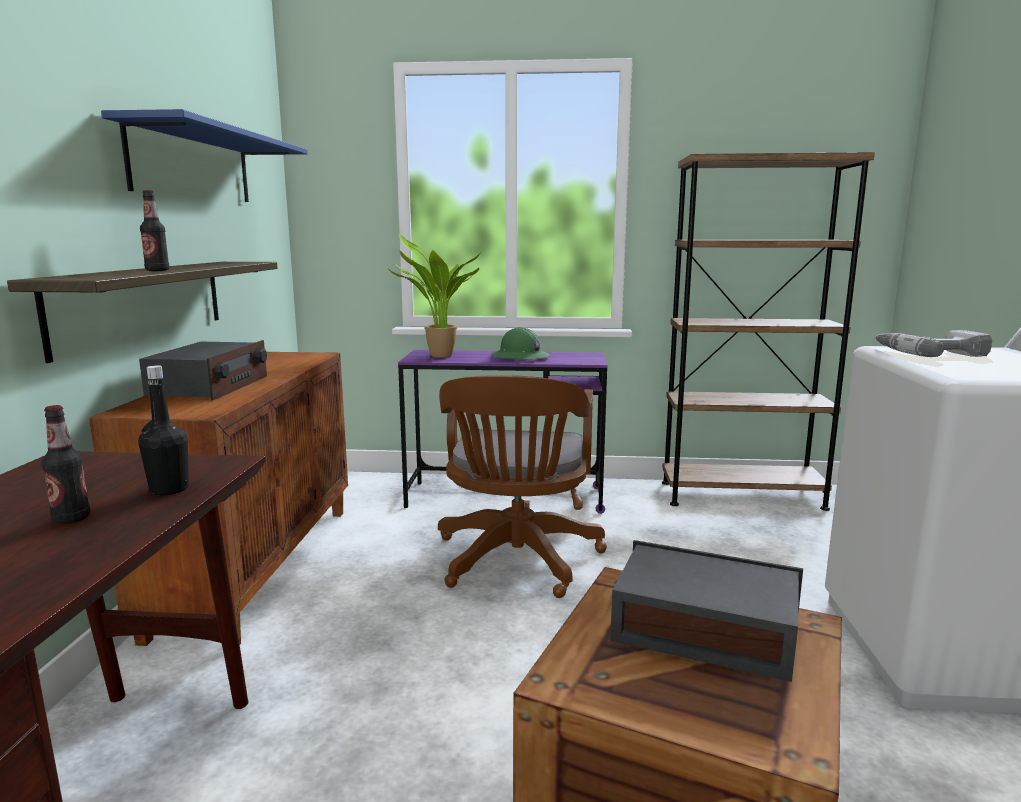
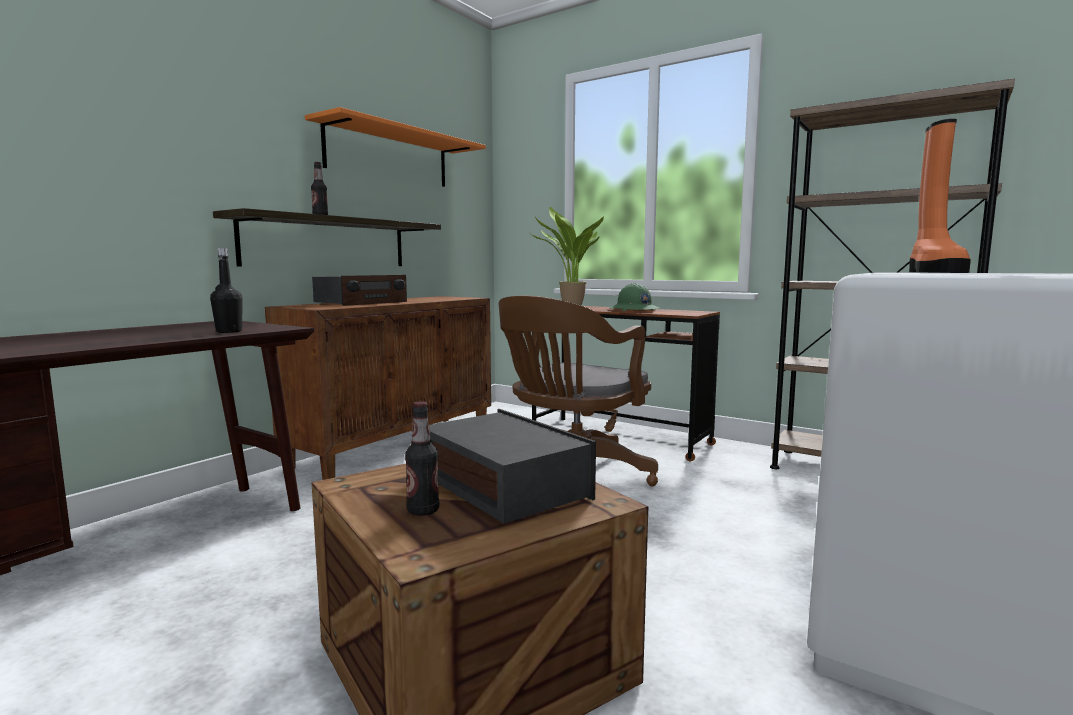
camera: 30 degrees right, 5 degrees down
(71, 519) = (160, 334): bottle -> bottle (423, 511)
(193, 165) = (389, 156): blue shelf -> orange shelf
(505, 497) = (619, 438): purple desk -> brown desk
(929, 353) = (933, 272): power drill -> orange boot

